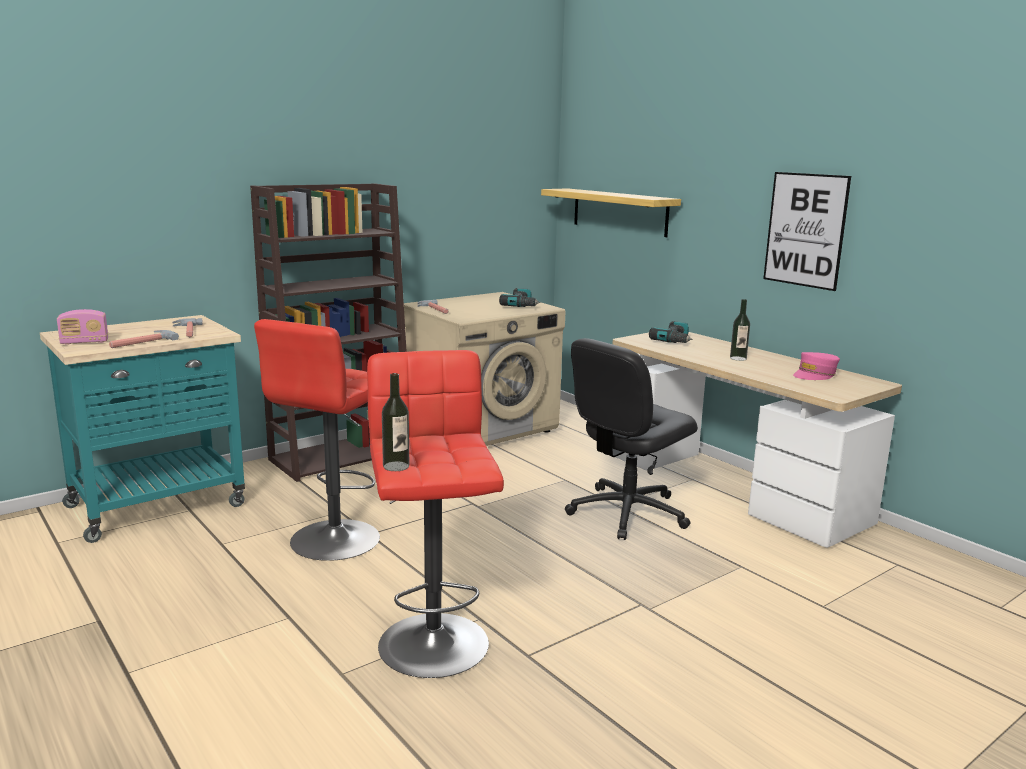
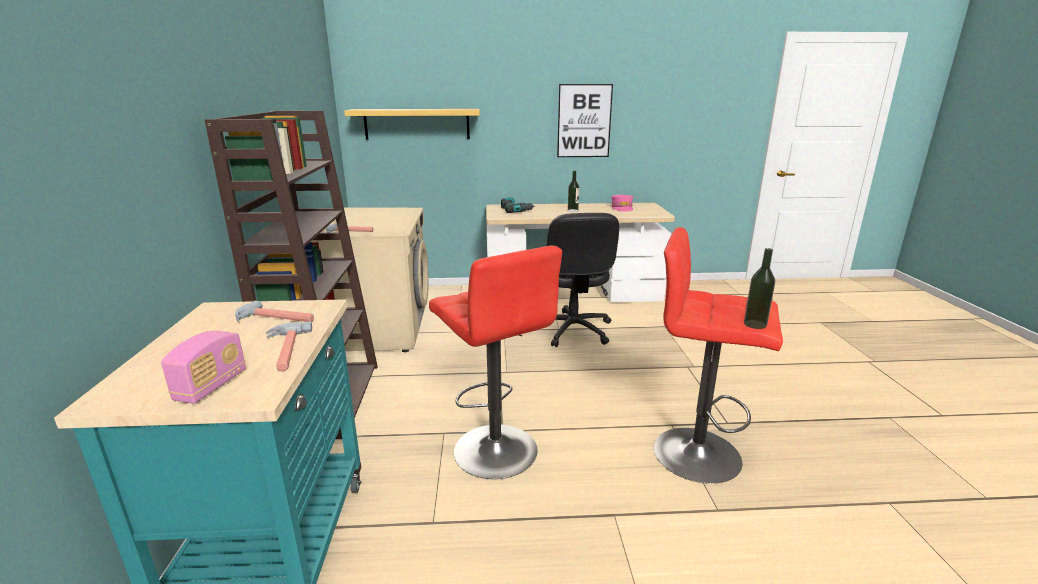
camera: 55 degrees left, 5 degrees up
(521, 305) = (391, 212): power drill -> none

